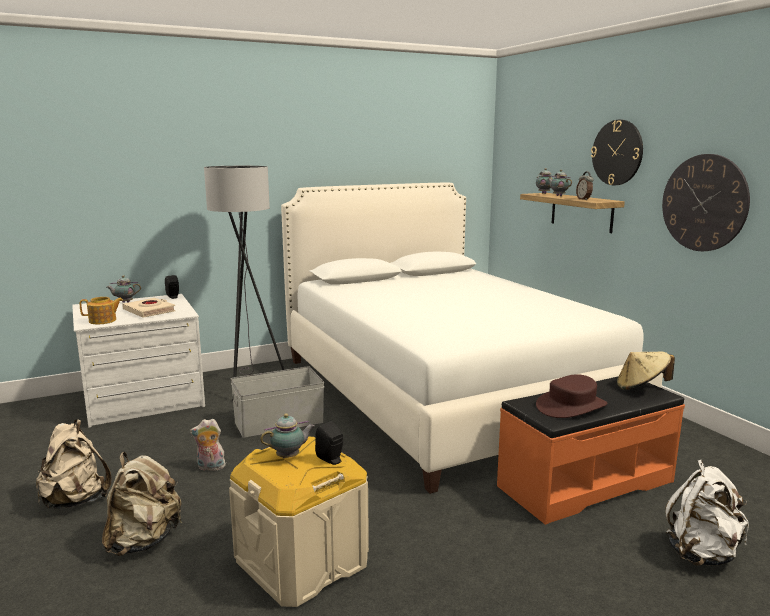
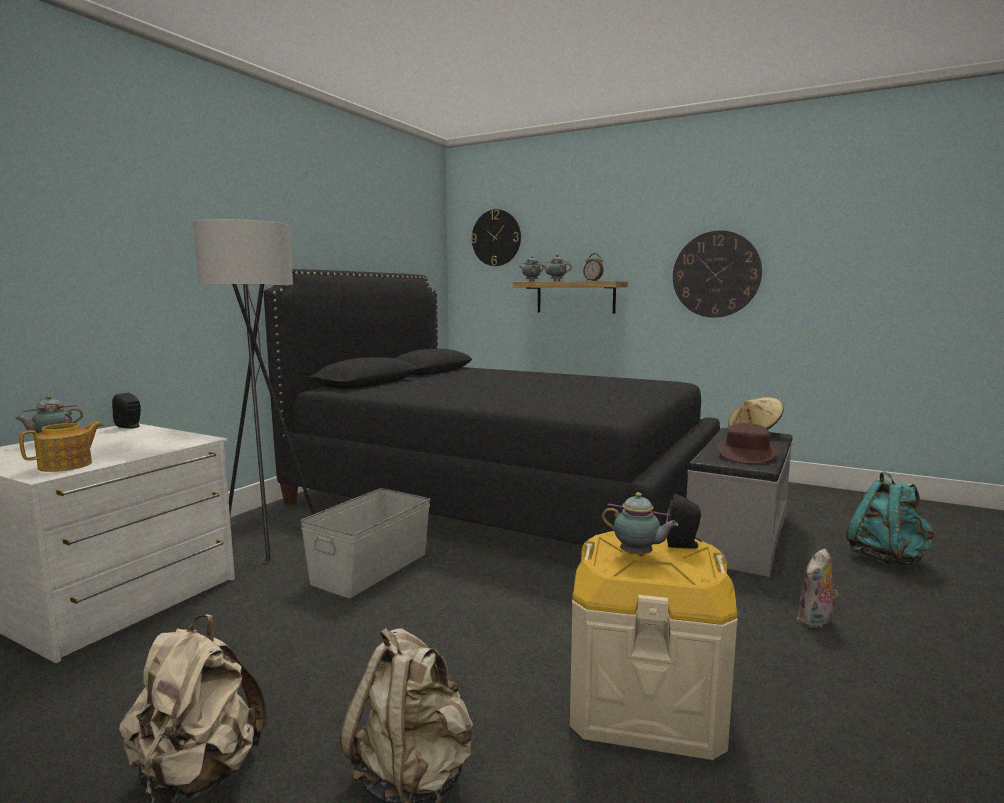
camera: 35 degrees left, 5 degrees down
(149, 311) = (129, 444): beige book -> none
(210, 467) = (360, 646): plush toy -> plush toy (816, 621)
(289, 456) = (638, 555): teapot -> teapot turned 90 degrees clockwise
(446, 391) = (504, 494): white bed -> black bed
(584, 483) = (737, 536): orange bench -> grey bench
(617, 152) = (615, 236): wall clock -> wall clock (496, 238)
(702, 553) = (887, 559): white backpack -> turquoise backpack

